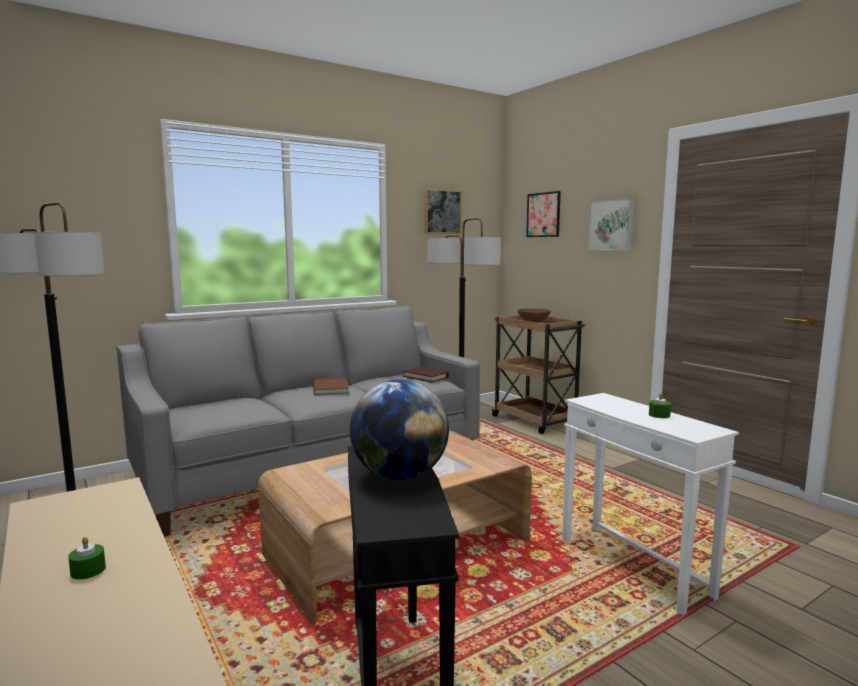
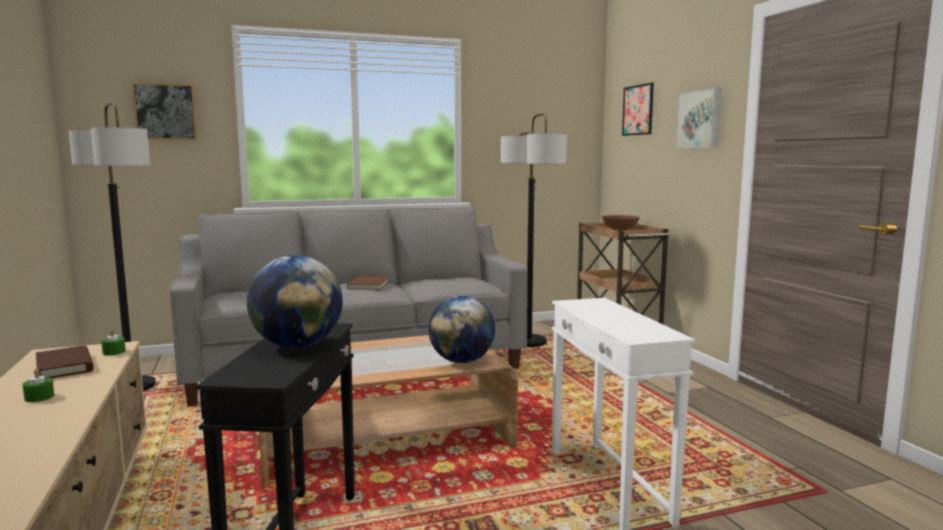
camera: 15 degrees right, 0 degrees up
(425, 377) = (472, 280): brown book -> brown book (64, 367)
(442, 211) = (527, 109): picture -> picture (165, 112)
(478, 463) = (461, 361): none -> globe
(659, 415) = (630, 319): green candle -> green candle (114, 352)

